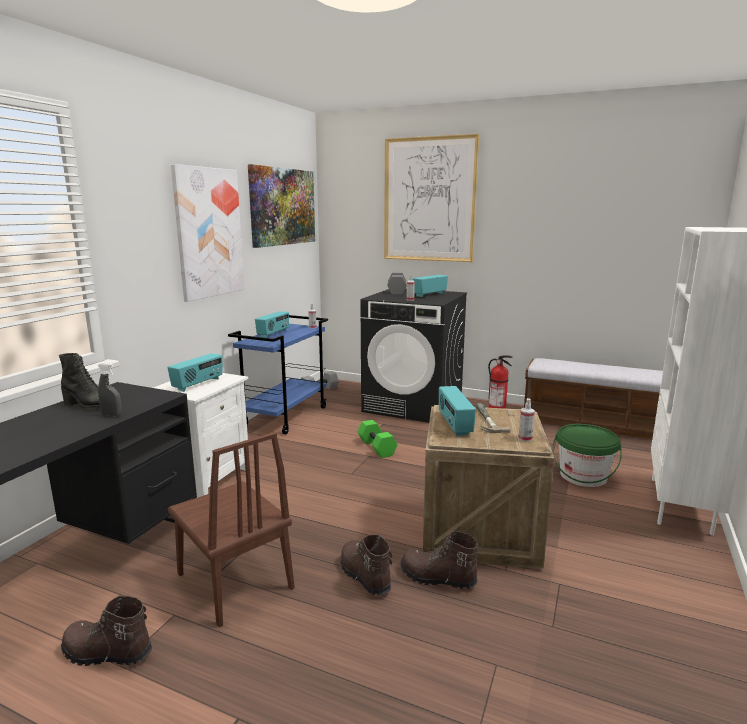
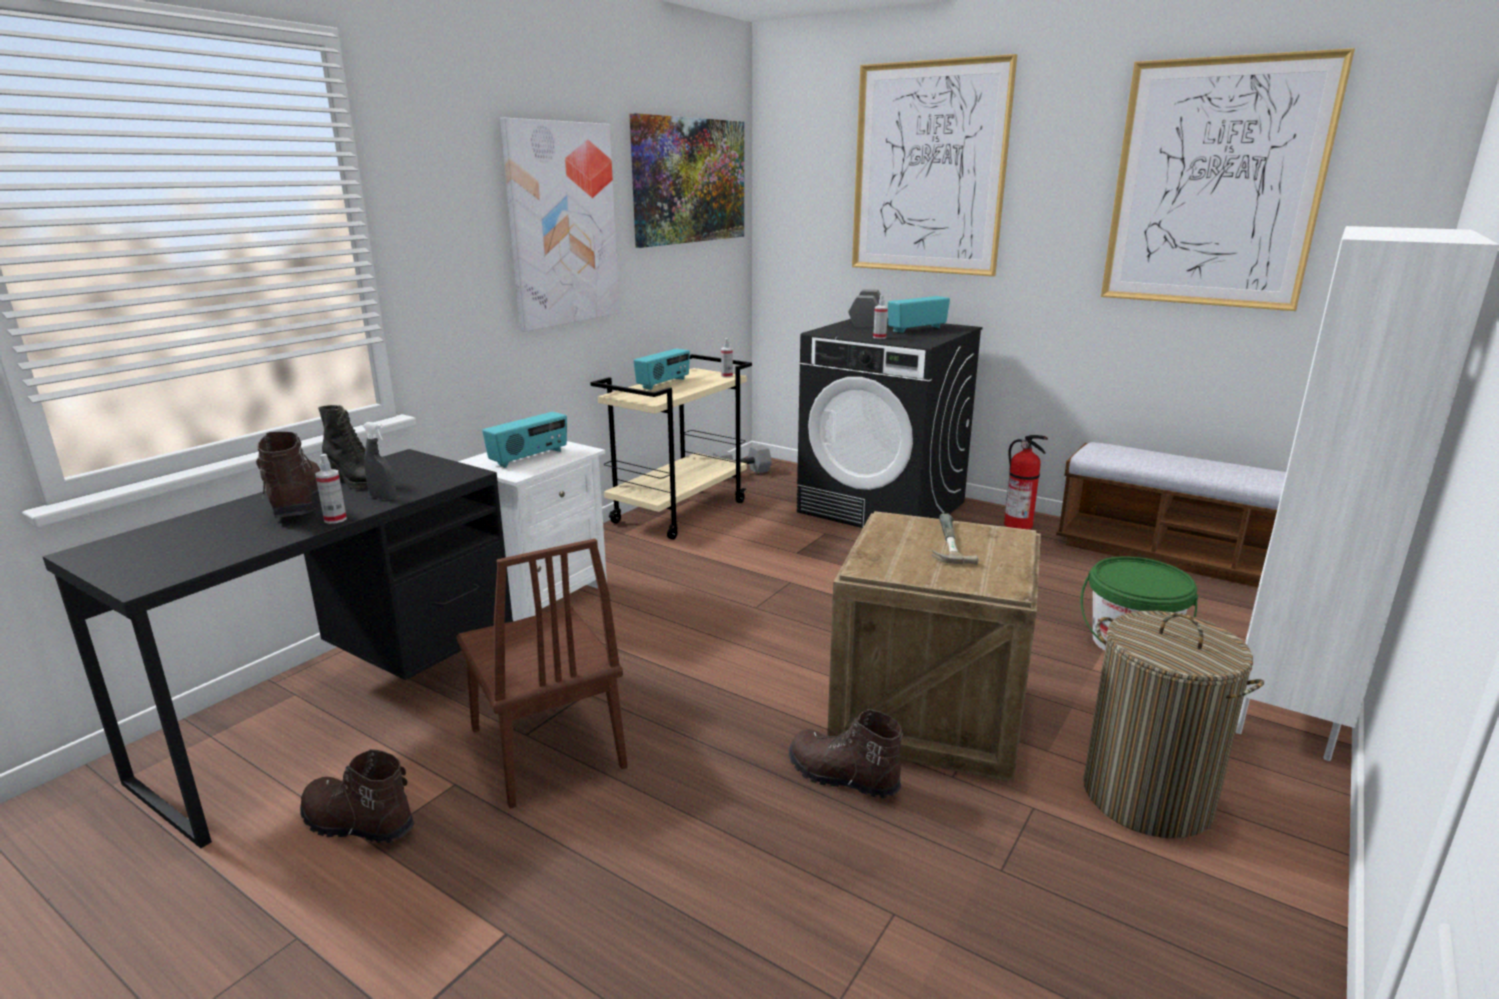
camera: 10 degrees right, 5 degrees up
(285, 416) = (679, 511): blue cart -> beige cart
(364, 576) = (732, 761): brown boot -> brown boot (297, 504)
(377, 447) = (806, 570): green dumbbell -> none
(454, 424) = (893, 545): radio -> none
(525, 439) = (999, 576): spray bottle -> spray bottle (335, 519)
(596, 207) = (1215, 185): none -> picture
(621, 568) = (1146, 796): none -> laundry basket

